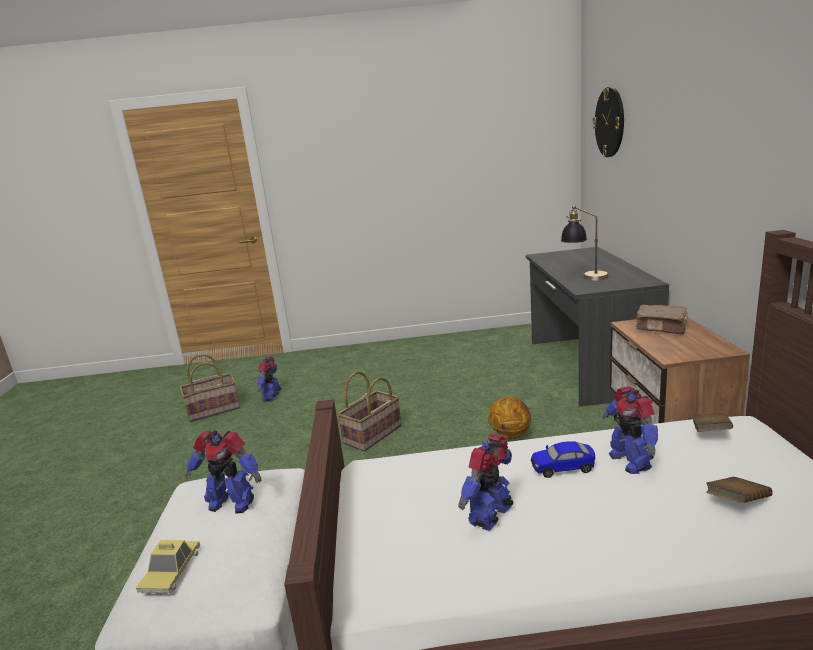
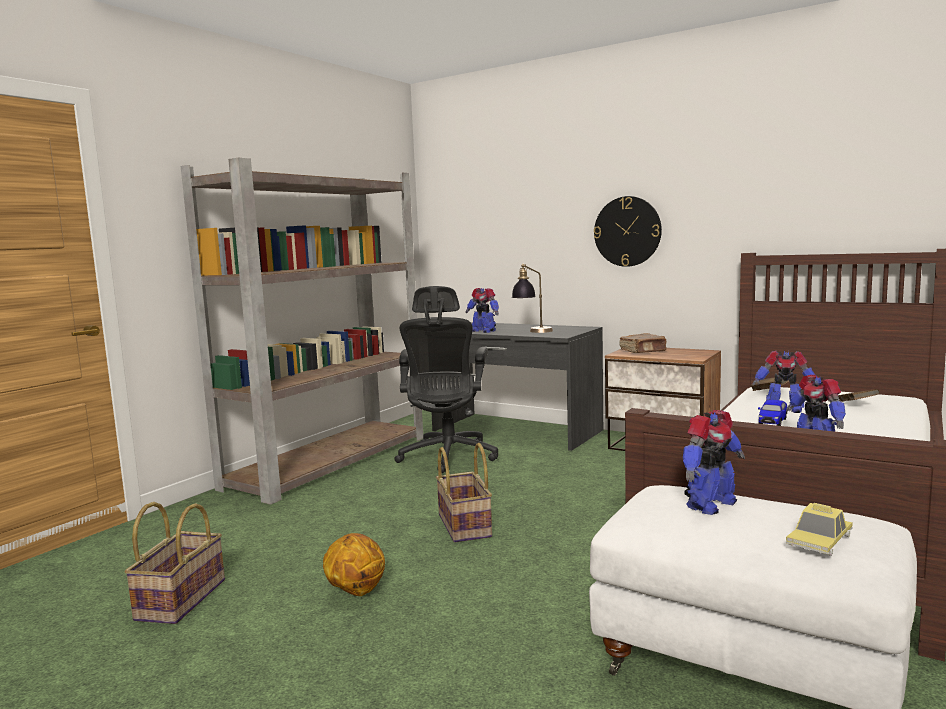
camera: 55 degrees left, 10 degrees down
(171, 571) = (819, 540): toy car -> toy car turned 90 degrees clockwise
(272, 396) = (245, 554): toy robot -> toy robot (484, 331)
(423, 347) = (330, 461): none -> brown bookcase
(483, 374) = (447, 458): none -> office chair
(510, 435) = (572, 480): basketball -> basketball (355, 591)
(610, 122) = (482, 202): wall clock -> wall clock (627, 231)

